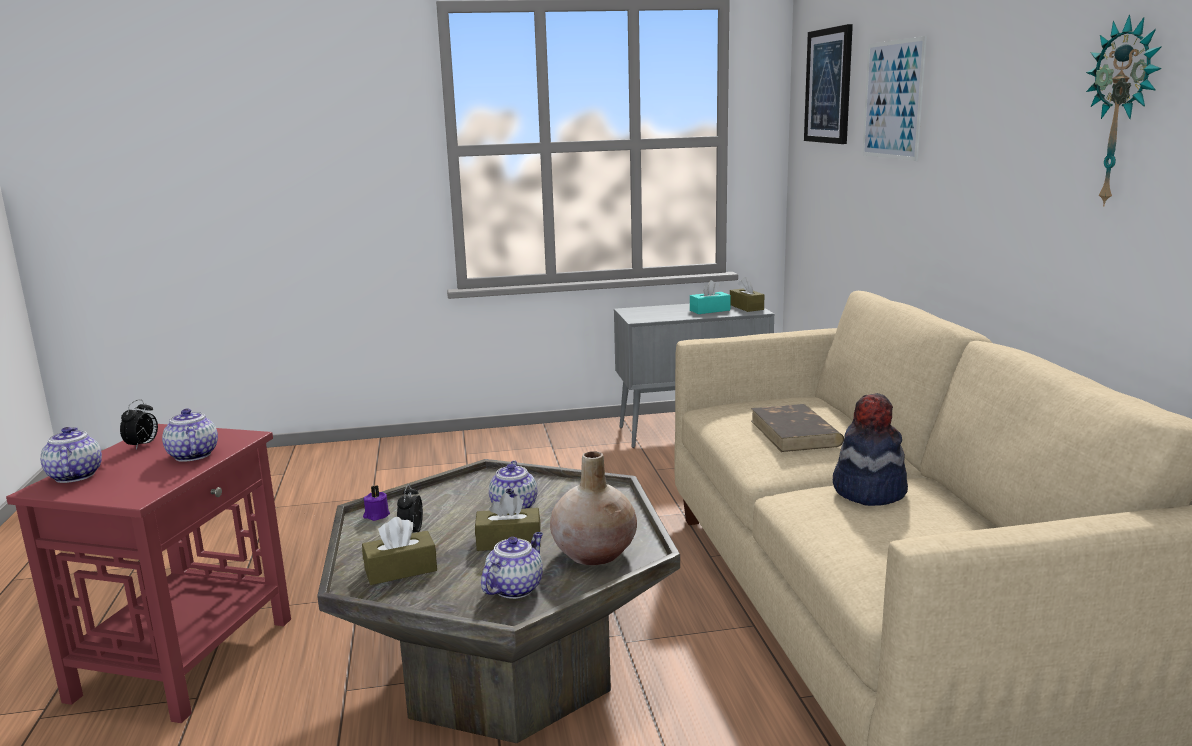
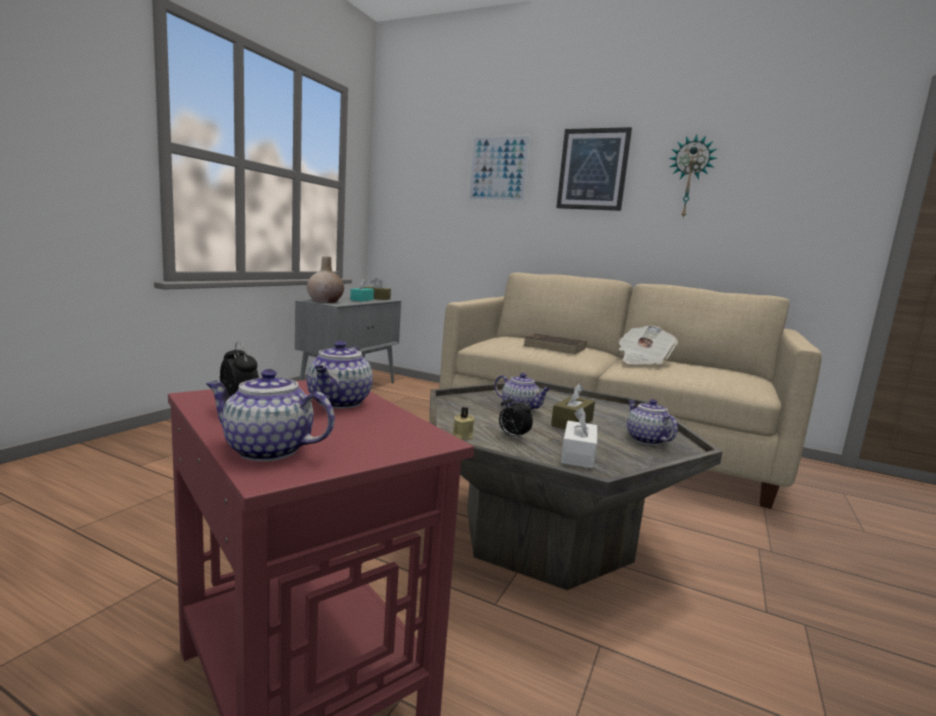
camera: 55 degrees left, 5 degrees down
(192, 455) = (339, 403): teapot -> teapot turned 90 degrees counterclockwise
(376, 515) = (461, 436): purple candle -> beige candle
(400, 570) = (578, 455): brown tissue box -> white tissue box
(595, 553) = (618, 415): beige vase -> beige vase (325, 301)
(829, 86) = (425, 159): picture -> picture (593, 169)
(868, 490) = (643, 361): hat -> newspaper

